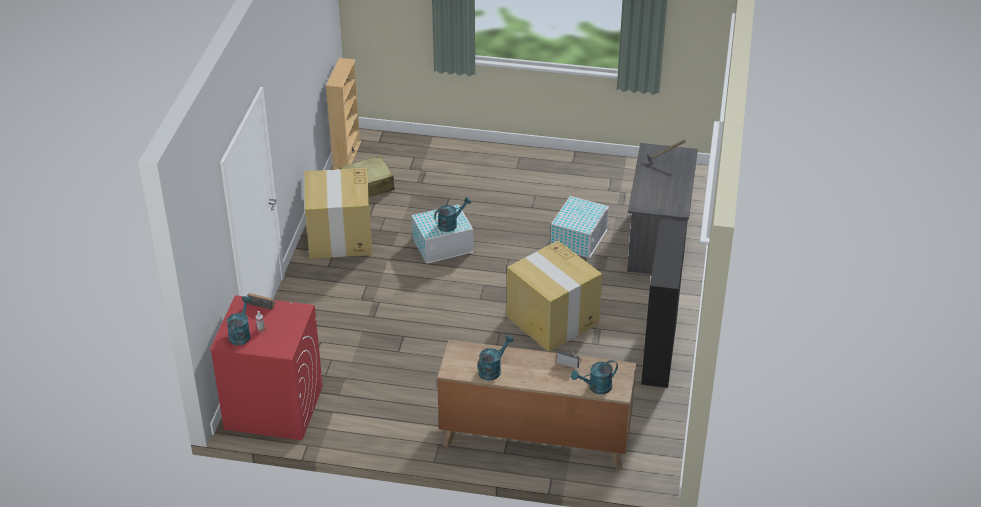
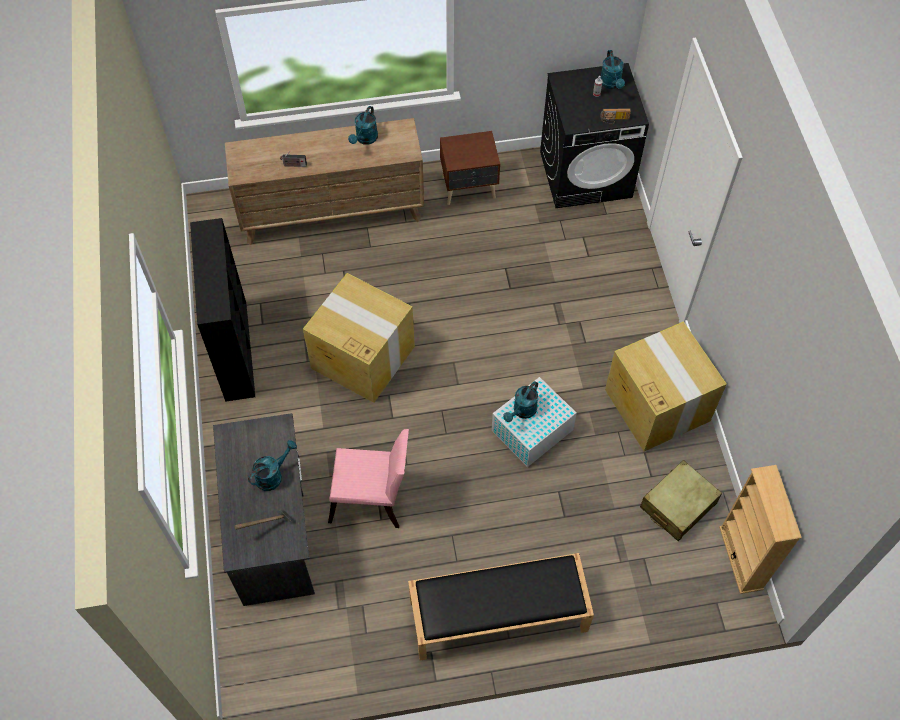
camera: 160 degrees right, 20 degrees up
(273, 407) = (586, 174): red washing machine -> black washing machine
(391, 425) = (469, 188): none -> brown nightstand
(521, 167) = (497, 616): none -> black bench
(579, 238) = (373, 498): white storage box -> pink chair
(596, 388) = (260, 148): turquoise watering can -> turquoise watering can (273, 475)

